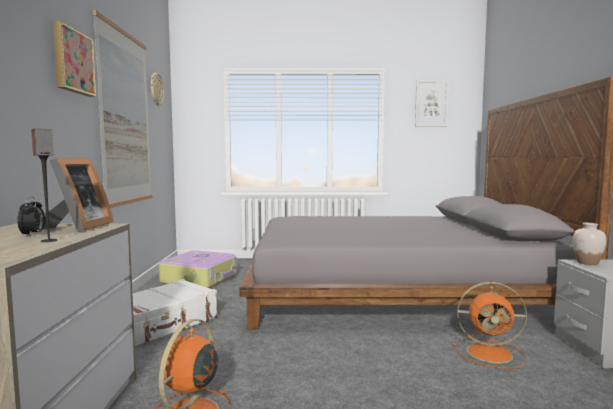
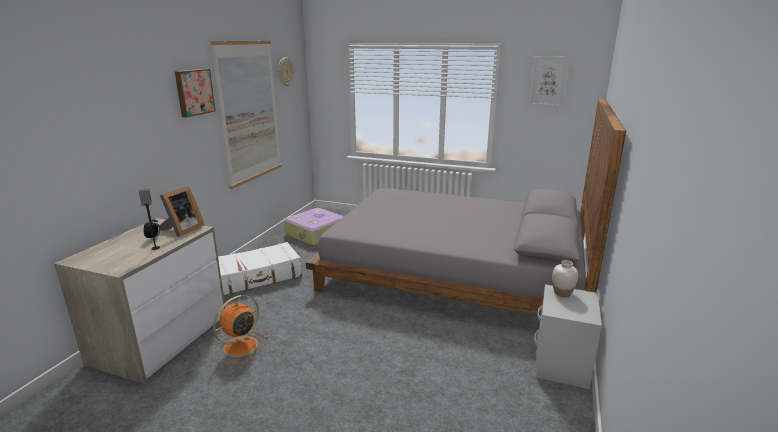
camera: 20 degrees right, 15 degrees up
(491, 353) = (465, 346): orange fan -> none

